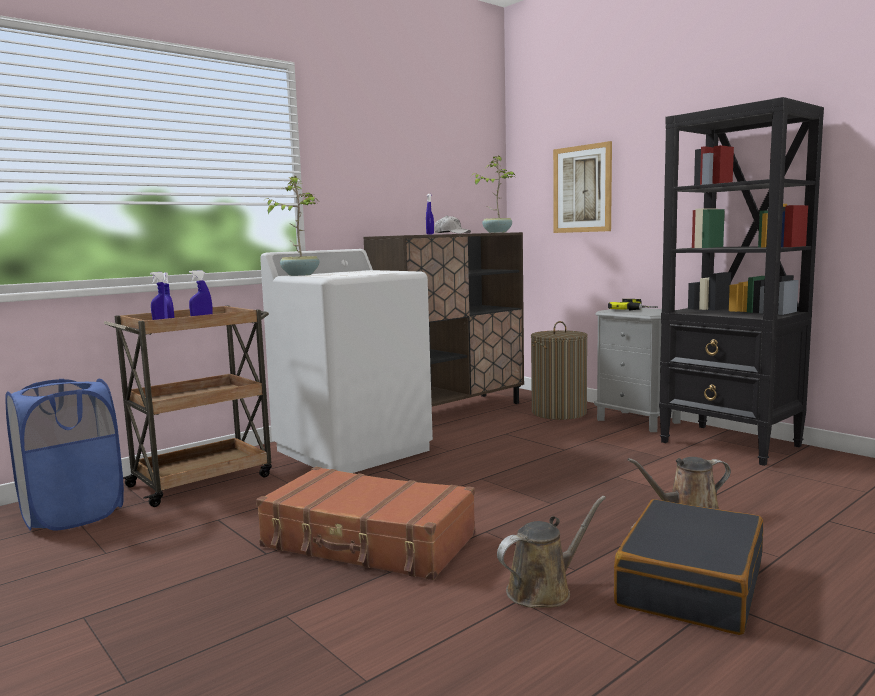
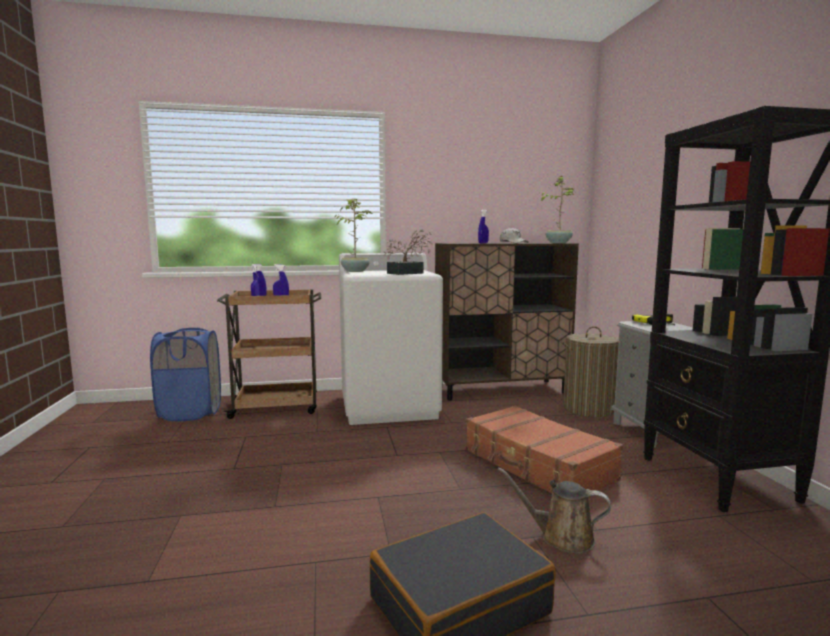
camera: 30 degrees right, 0 degrees up
(368, 542) = (296, 479): brown suitcase -> brown suitcase (537, 465)
(382, 272) = (409, 273): none -> potted plant
(544, 590) = (343, 561): brown watering can -> none
(582, 189) = (640, 205): picture -> none

